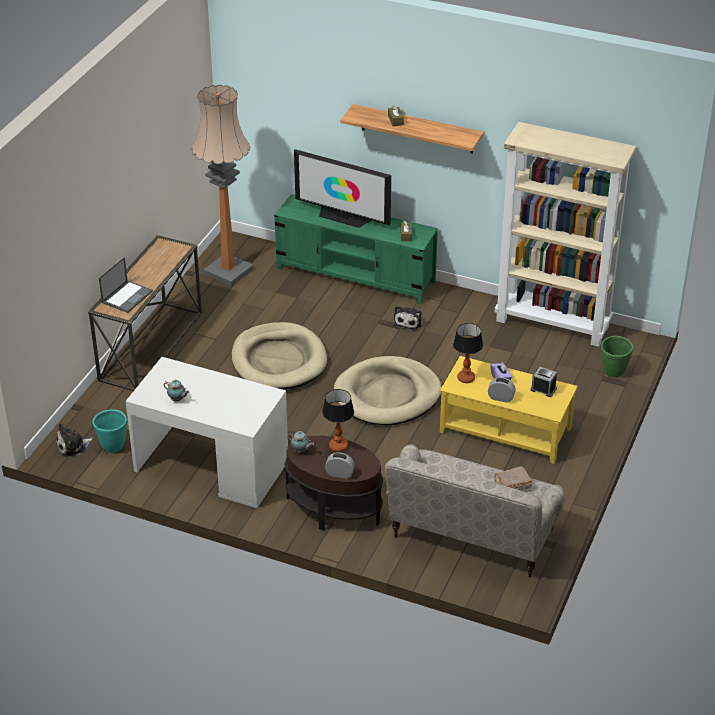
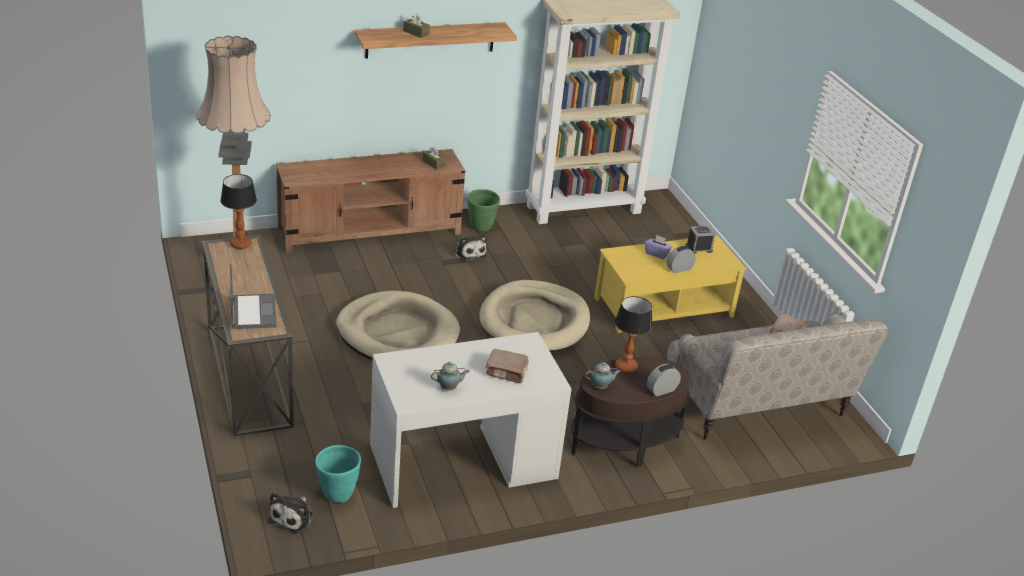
camera: 45 degrees left, 5 degrees down
(226, 407) = (507, 372): none -> brown book
(343, 217) = (355, 167): television -> none
(356, 275) = (370, 231): green tv stand -> brown tv stand
(466, 378) = (631, 265): table lamp -> table lamp (240, 244)
(613, 372) = (676, 228): green planter -> green planter (481, 227)

